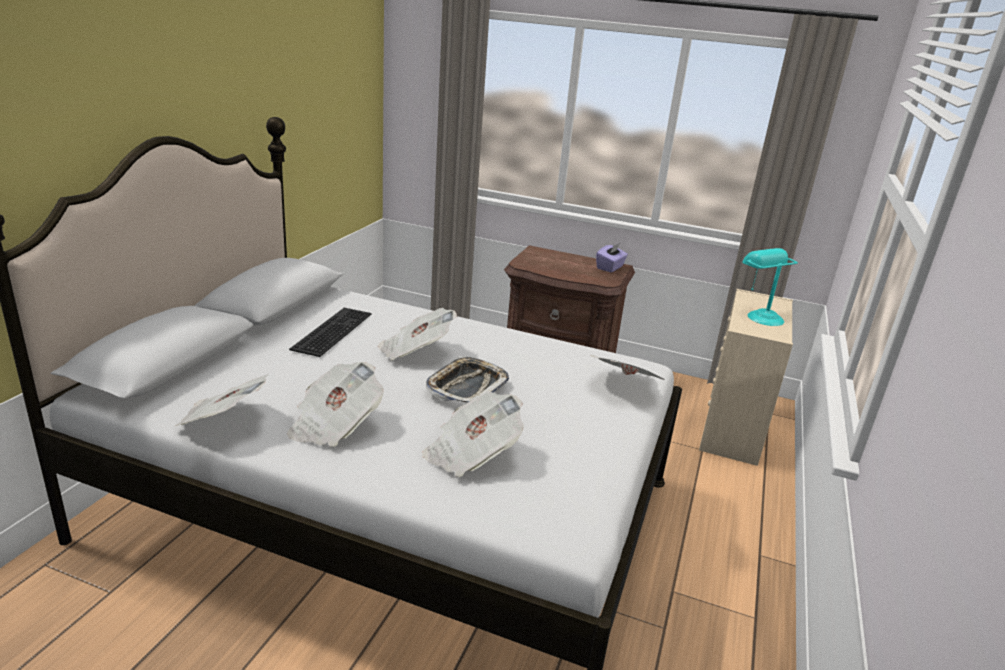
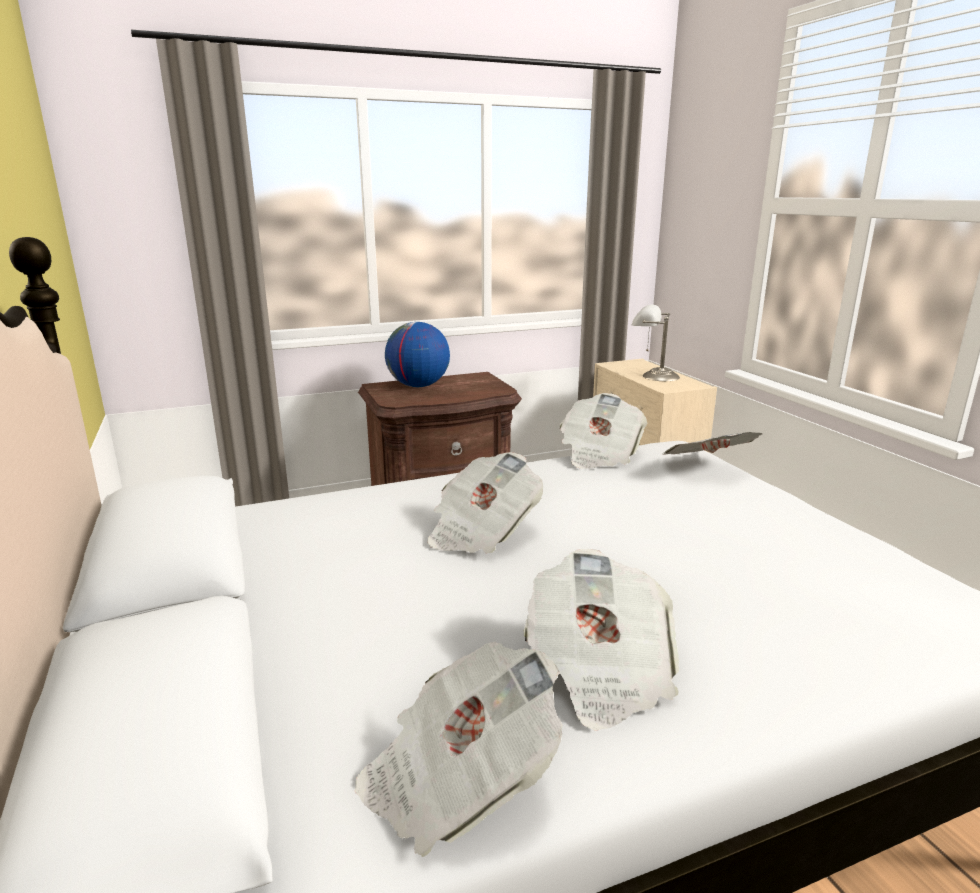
camera: 40 degrees left, 5 degrees down
(331, 330) = (332, 558): keyboard -> none
(467, 386) = (614, 537): tray -> none
(471, 454) = (776, 602): newspaper -> newspaper (599, 454)
(559, 259) = (418, 386): none -> globe
(610, 267) = (476, 378): purple tissue box -> none
(759, 315) = (652, 376): turquoise table lamp -> white table lamp

